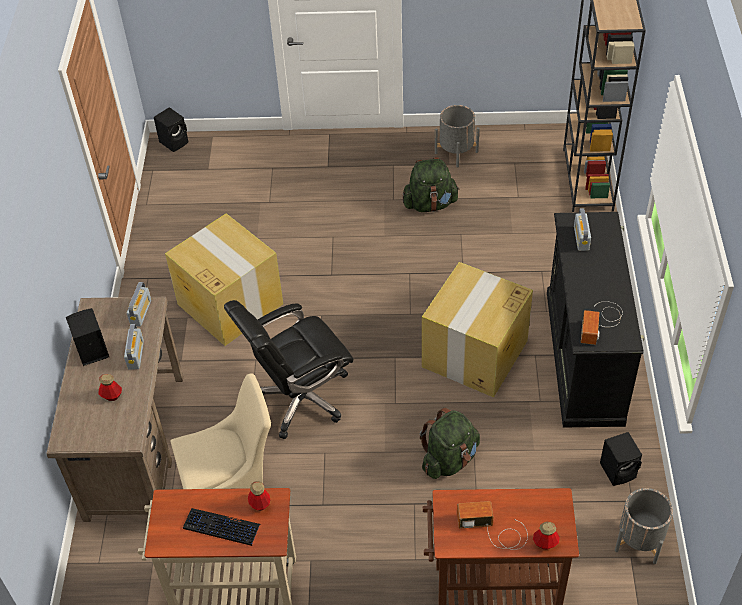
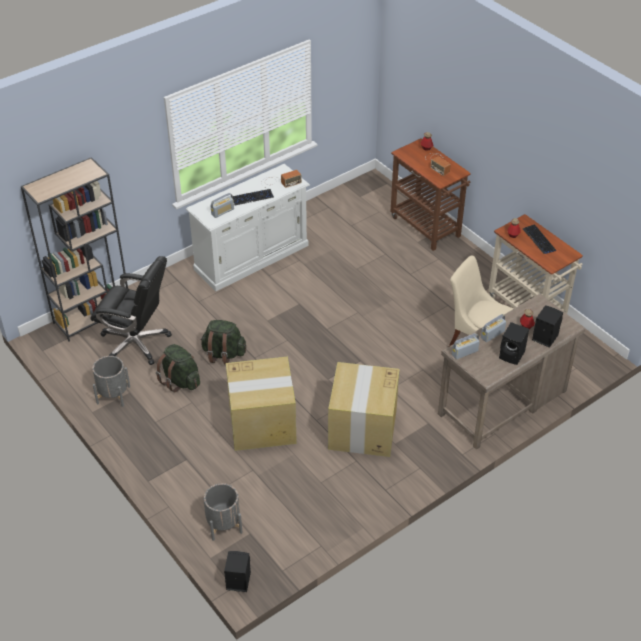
camera: 130 degrees left, 5 degrees down
(301, 398) = (396, 351): black office chair -> black office chair (136, 343)
(449, 459) = (371, 274): green backpack -> green backpack (223, 354)
(474, 354) = (292, 298): cardboard box -> cardboard box (263, 423)
(584, 357) = (252, 257): black cabinet -> white cabinet
(588, 279) = (252, 197): none -> keyboard
(619, 470) = (315, 217): black speaker -> black speaker (544, 337)
(639, 540) = (348, 197): grey planter -> grey planter (223, 524)

